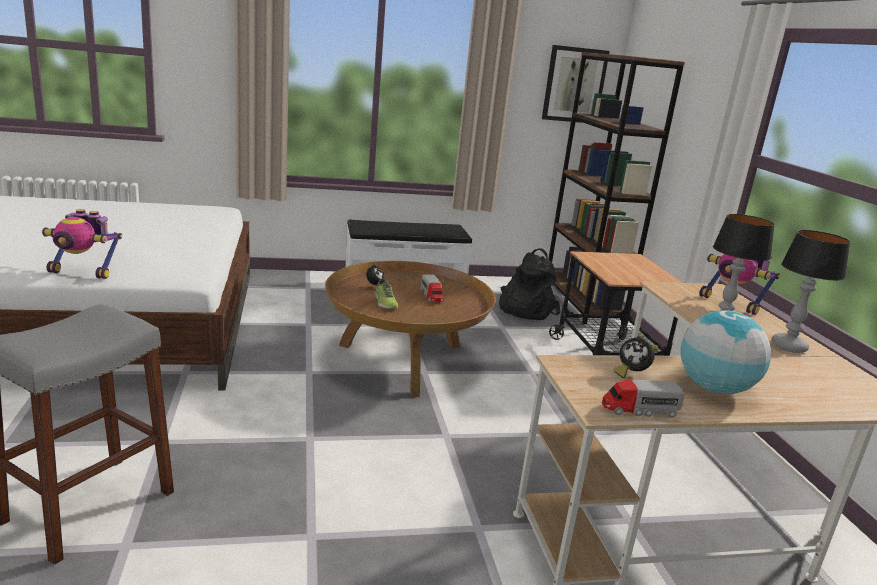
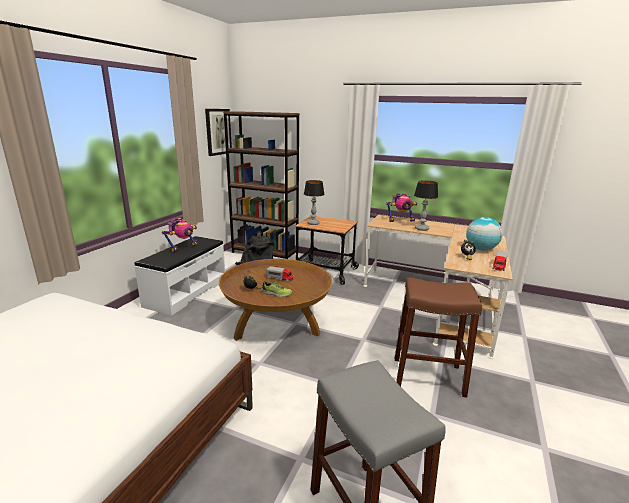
camera: 55 degrees left, 0 degrees up
(83, 272) = (142, 399): toy robot -> toy robot (183, 247)
(408, 518) = (428, 376): none -> brown stool
(789, 347) = (445, 227): table lamp -> table lamp (313, 223)

